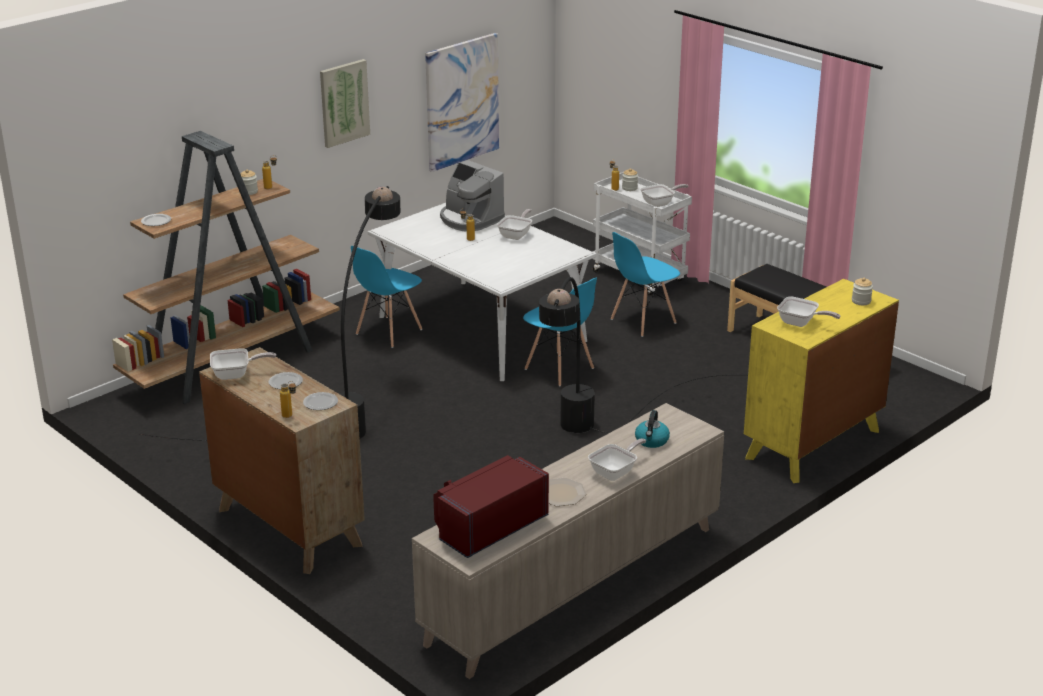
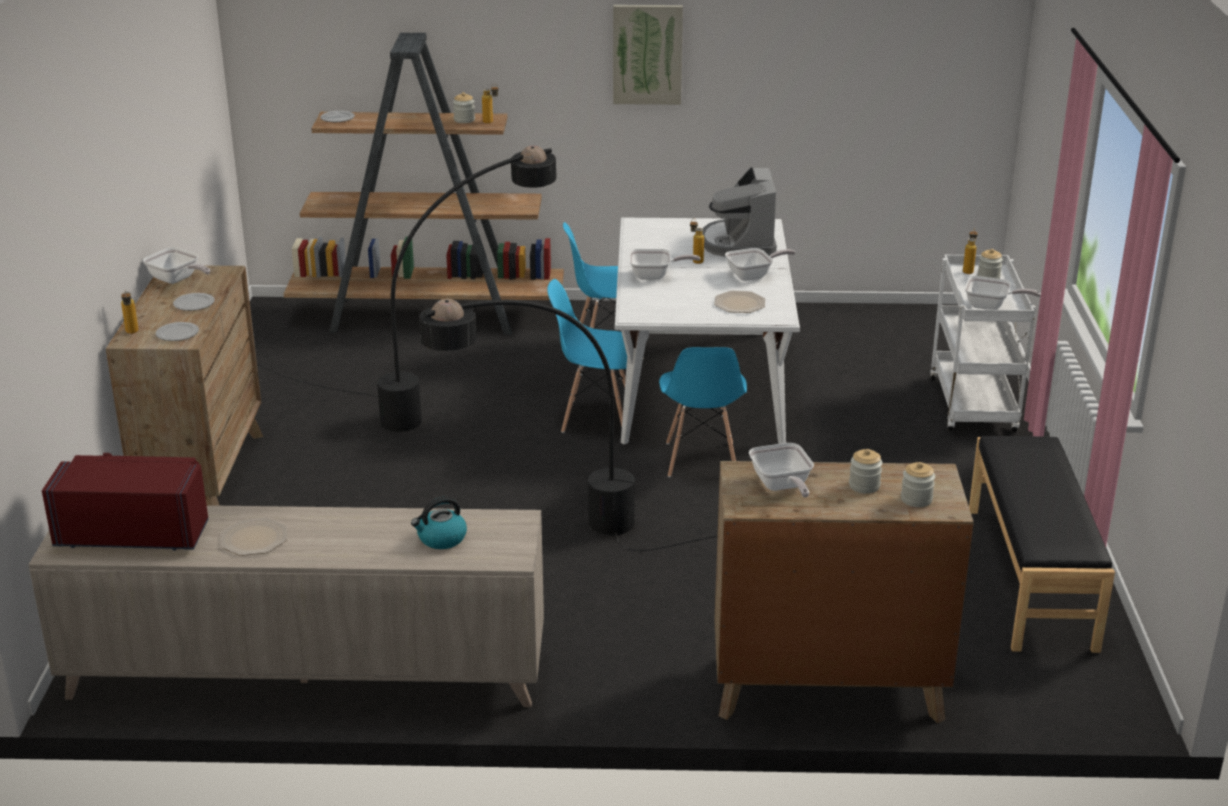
camera: 45 degrees right, 0 degrees up
(462, 101) = (843, 102): picture -> none
(541, 253) = (739, 303): none -> plate
(616, 472) = (343, 548): frying pan -> frying pan (655, 276)
(642, 321) = (886, 454): blue chair -> blue chair (597, 418)
(813, 444) = (827, 688): yellow dresser -> brown dresser
(830, 306) = (864, 486): none -> jar

